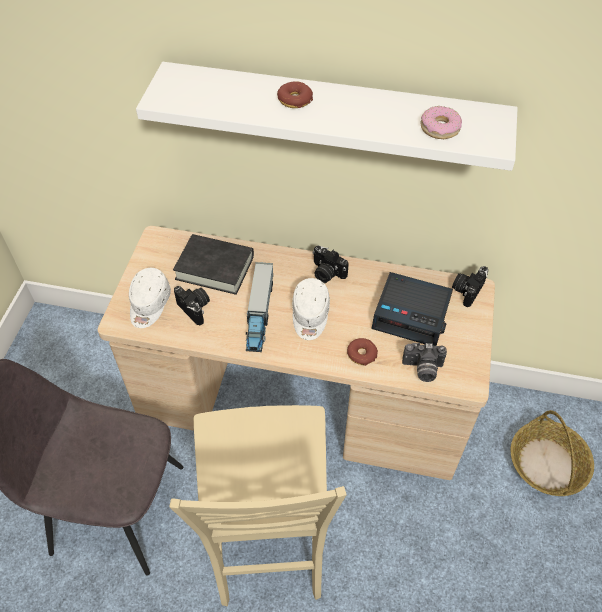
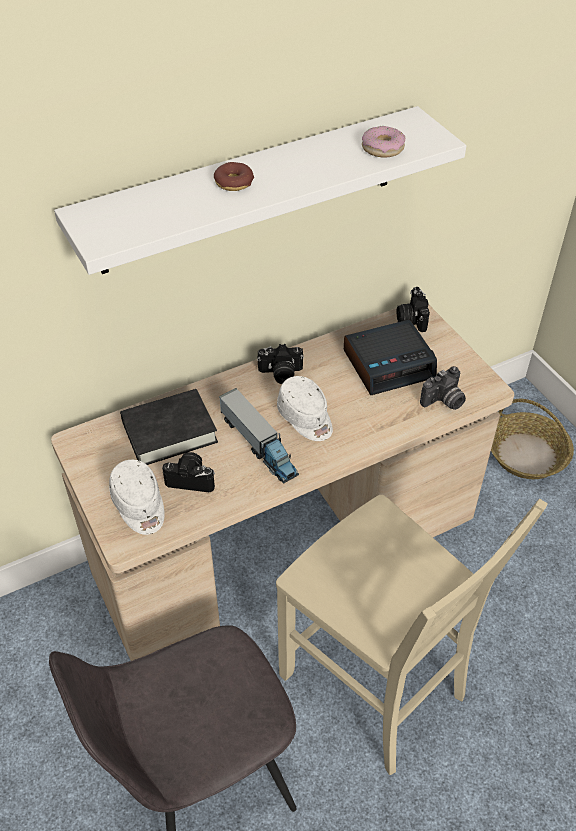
camera: 40 degrees left, 5 degrees down
(361, 354) = (384, 421): donut -> none

